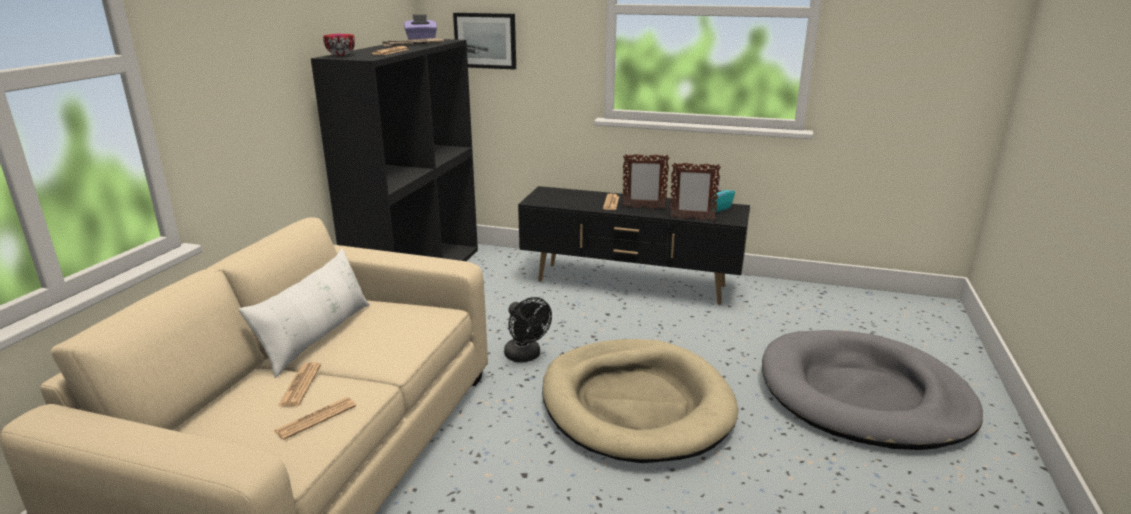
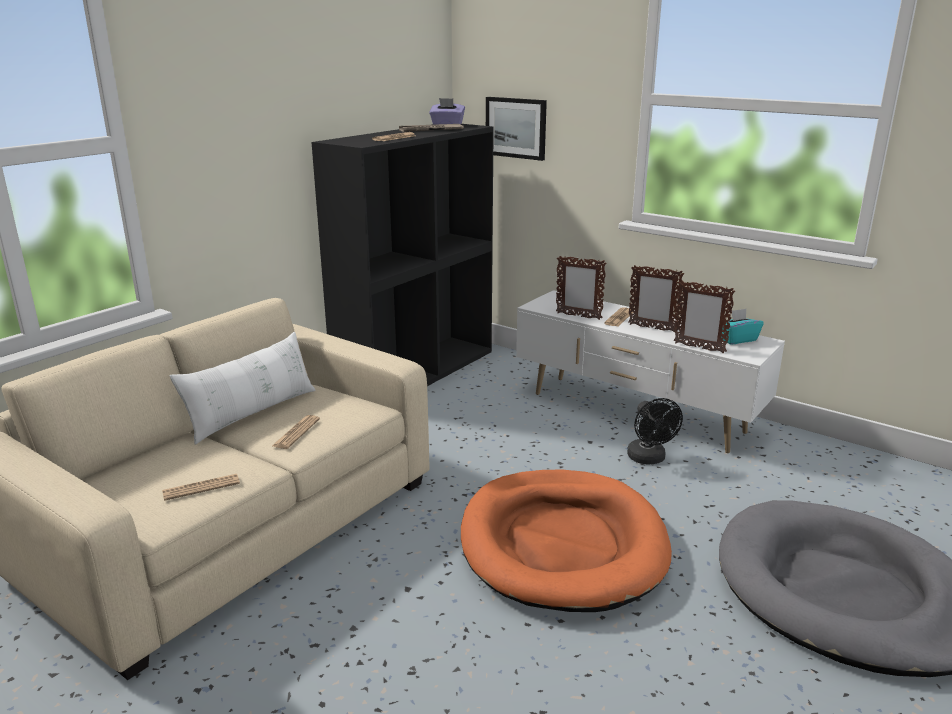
camera: 20 degrees right, 0 degrees up
(300, 385) = (208, 455): newspaper -> newspaper (296, 433)
(341, 55) = (343, 140): bowl -> none
(526, 356) = (477, 471): black fan -> black fan (649, 459)
(576, 205) = (578, 316): none -> picture frame
(631, 284) = (636, 413): black tv stand -> white tv stand
(635, 404) = (562, 544): beige dog bed -> orange dog bed

